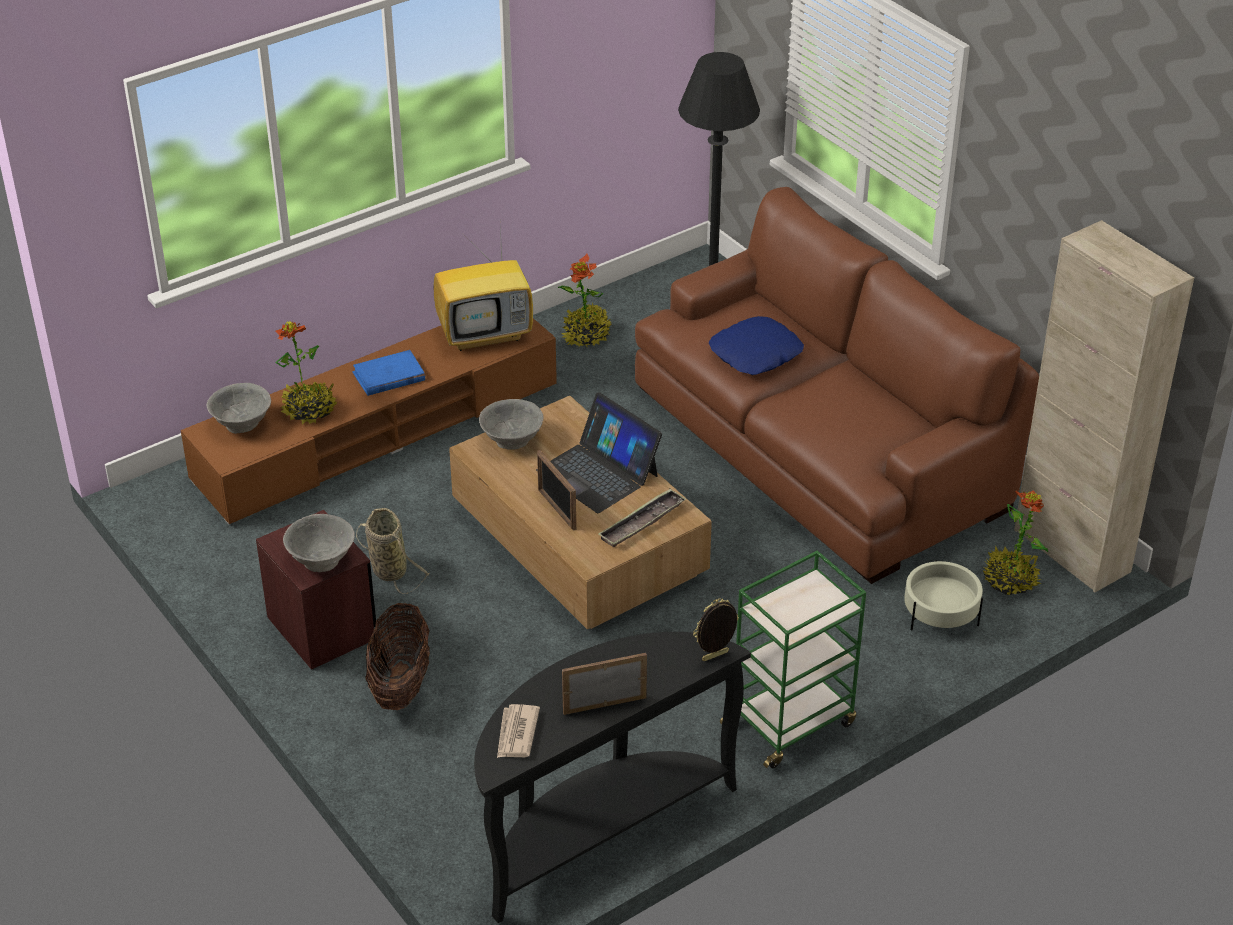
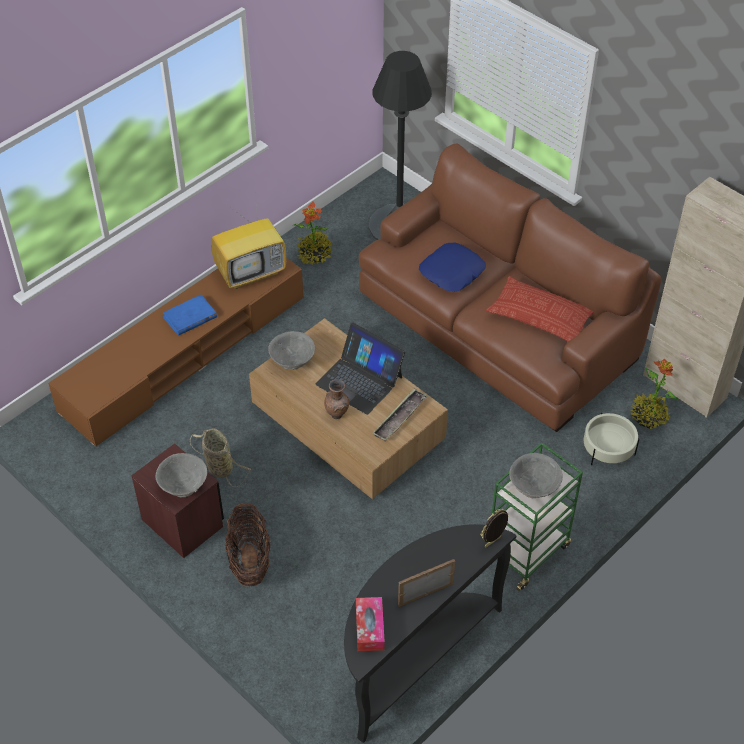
camera: 10 degrees left, 10 degrees up
(242, 424) = (92, 372): grey bowl -> grey bowl (534, 488)
(309, 410) = (139, 354): potted plant -> none
(516, 734) = (369, 628): newspaper -> tissue box
(556, 509) = (337, 415): picture frame -> brown vase
(867, 418) = (541, 316): none -> pillow

